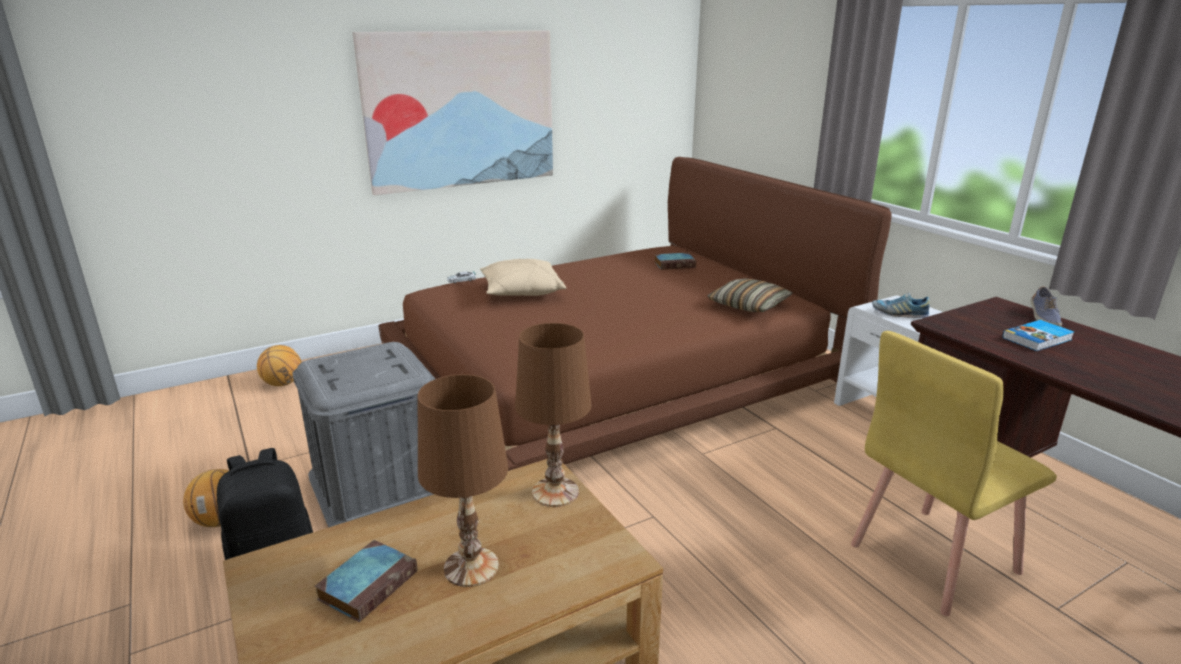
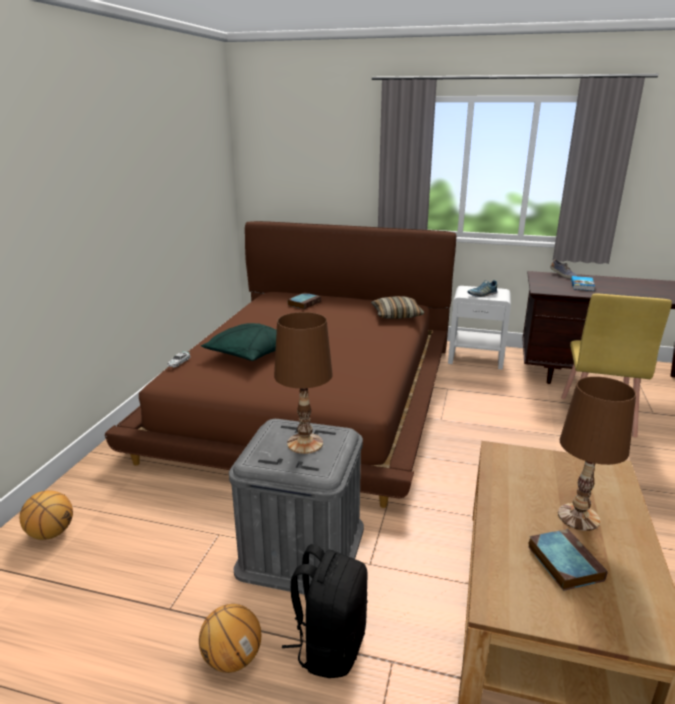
camera: 45 degrees left, 0 degrees up
(461, 110) = (115, 203): picture -> none
(521, 292) = (249, 354): beige pillow -> green pillow
(556, 492) = (524, 457): brown table lamp -> brown table lamp (305, 443)

